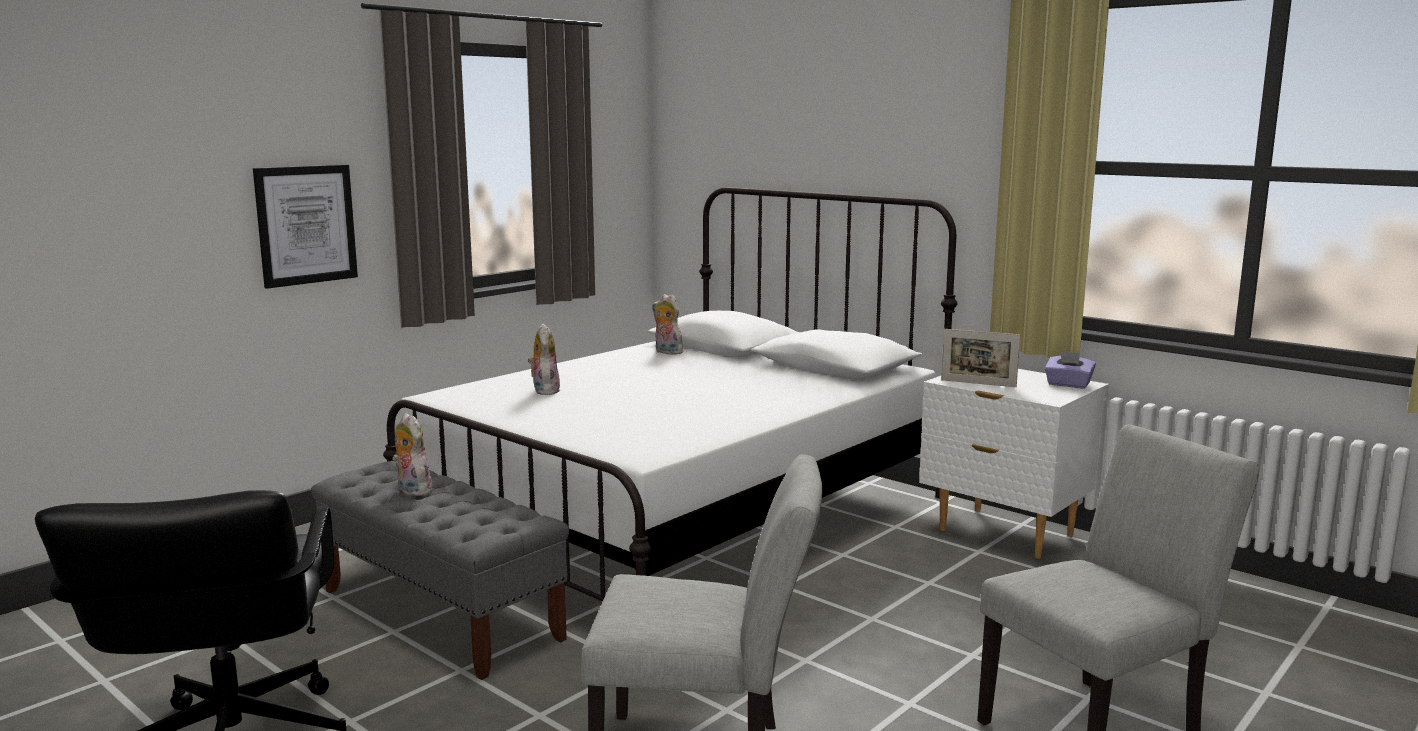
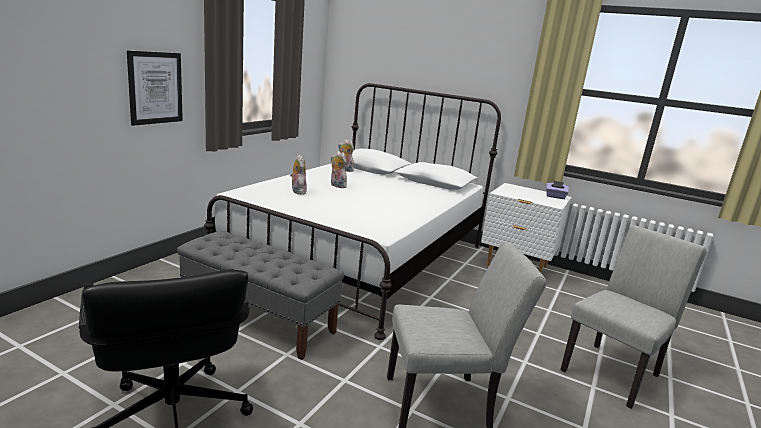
camera: 15 degrees left, 5 degrees up
(411, 490) = (243, 251): plush toy -> plush toy (337, 186)
(978, 383) = (515, 195): picture frame -> none

